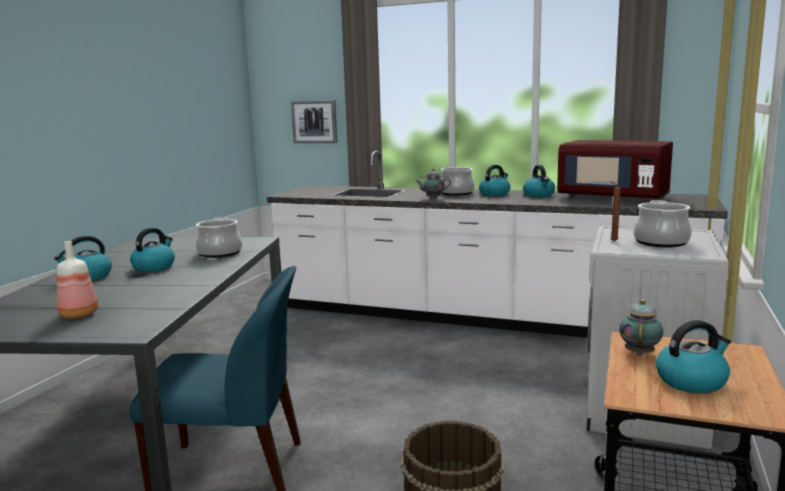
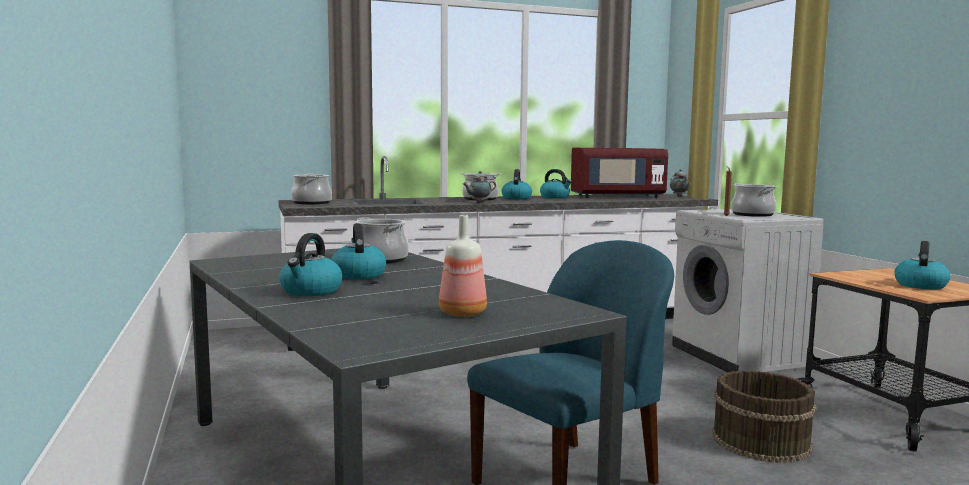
camera: 40 degrees left, 5 degrees down
(310, 190) = (312, 203): none -> cooking pot
(314, 122) = (277, 124): picture -> none
(640, 353) = (858, 279): teapot -> teapot (678, 196)

